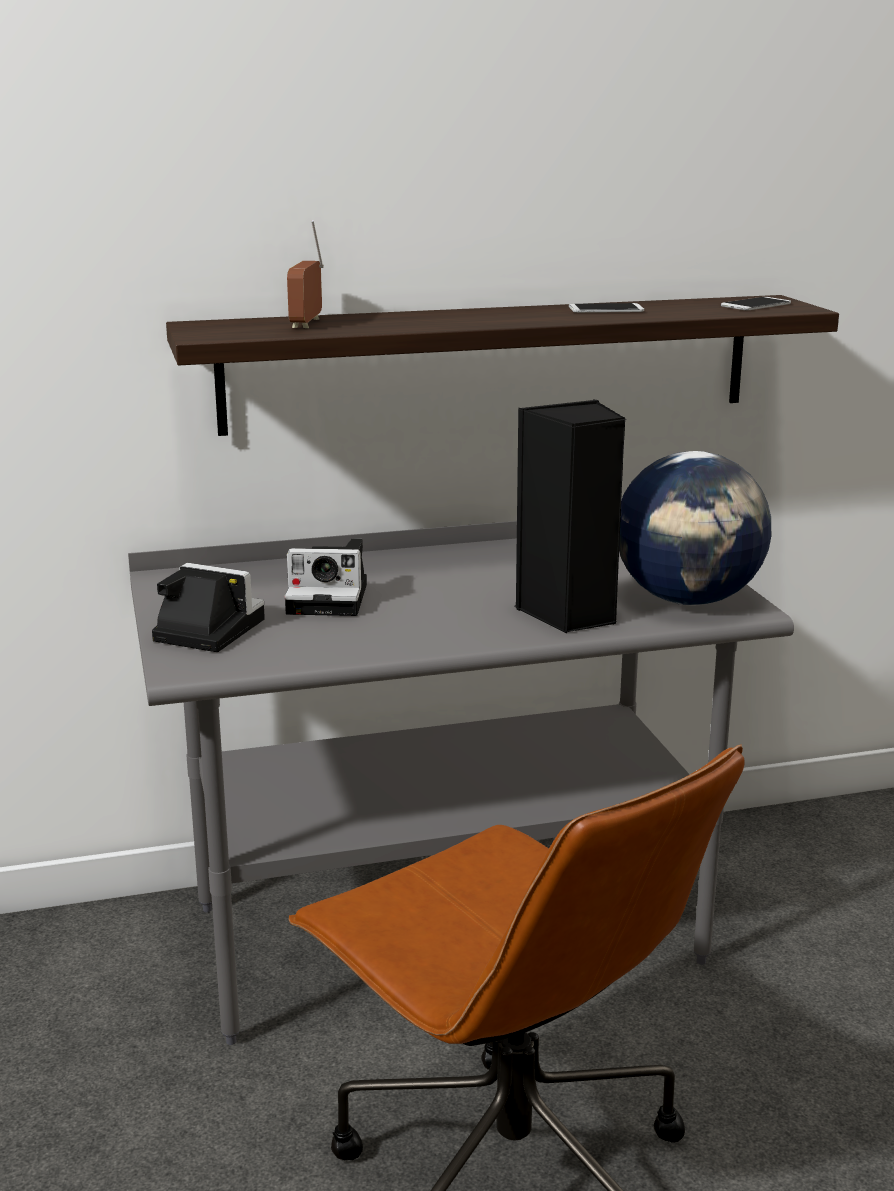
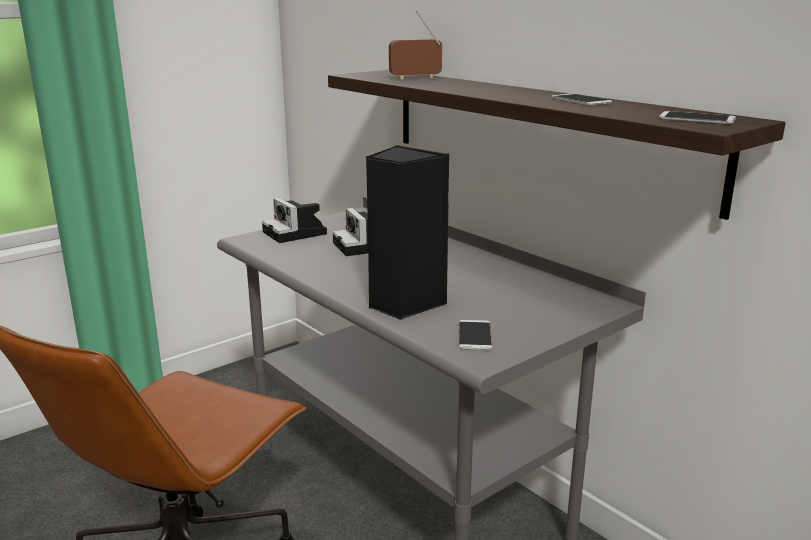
camera: 65 degrees right, 0 degrees up
(205, 630) = (296, 233): camera -> camera turned 150 degrees clockwise
(688, 600) = (475, 336): globe -> phone

